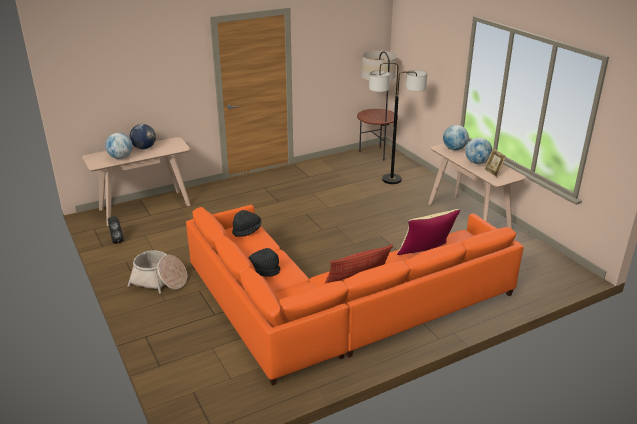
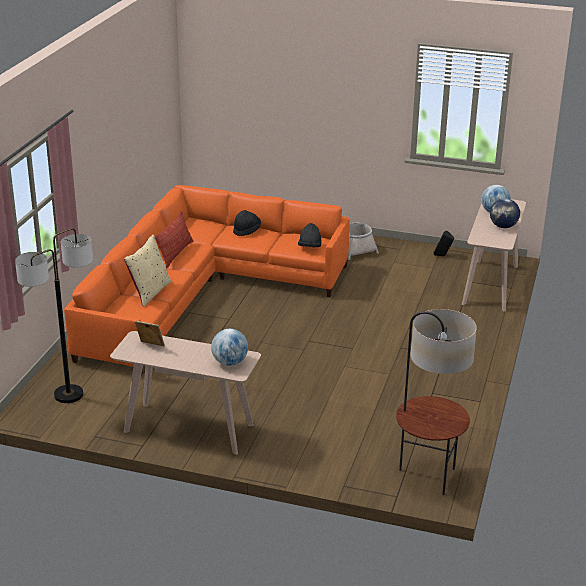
camera: 135 degrees right, 0 degrees up
(391, 180) = (340, 439): floor lamp -> floor lamp (68, 395)
(477, 162) = (182, 353): globe -> none

